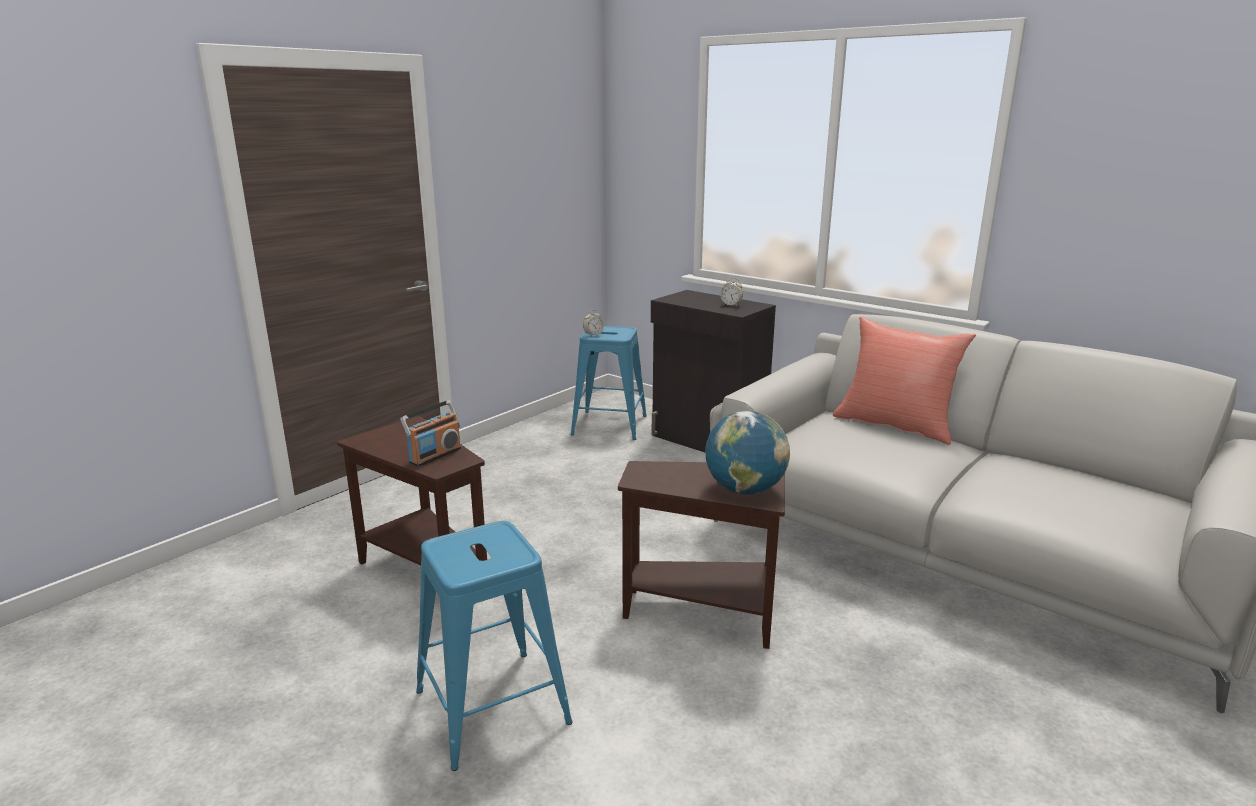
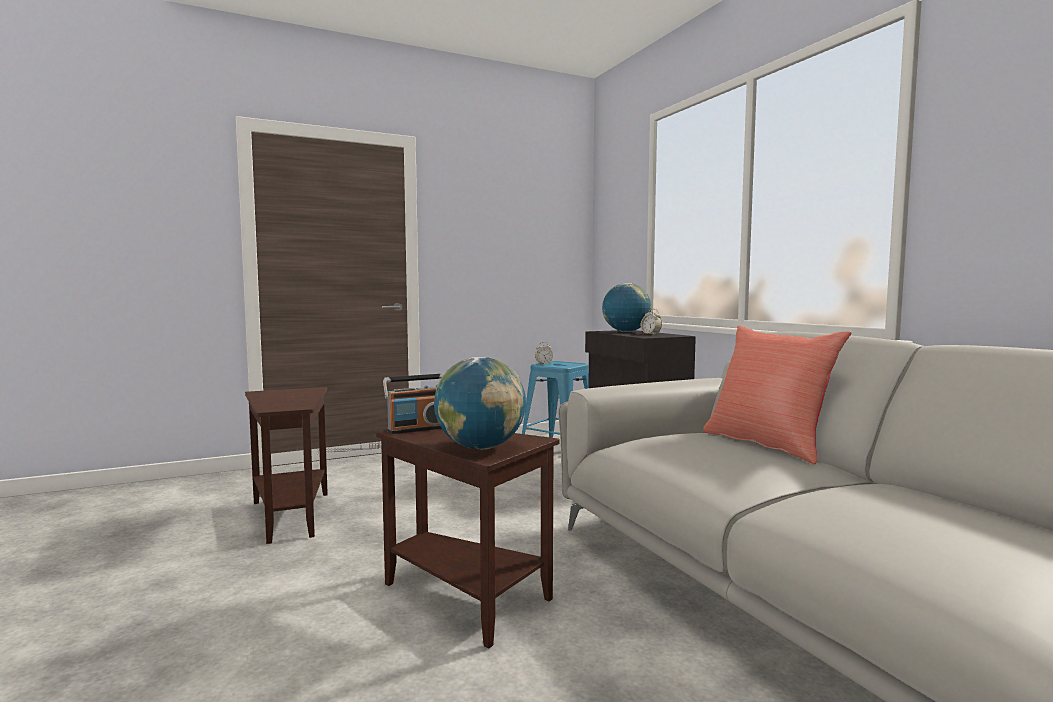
camera: 25 degrees right, 15 degrees down
(435, 455) = (286, 403): radio -> radio (418, 429)
(493, 707) = (187, 623): blue stool -> none
(694, 298) = (626, 332): none -> globe

